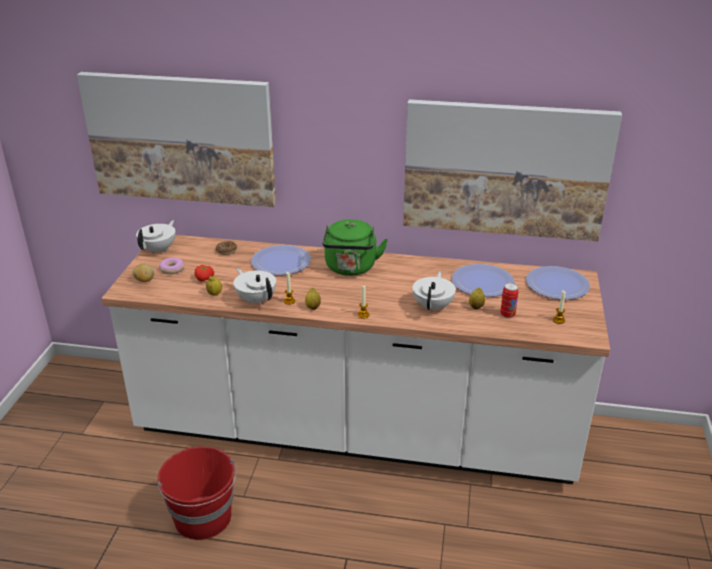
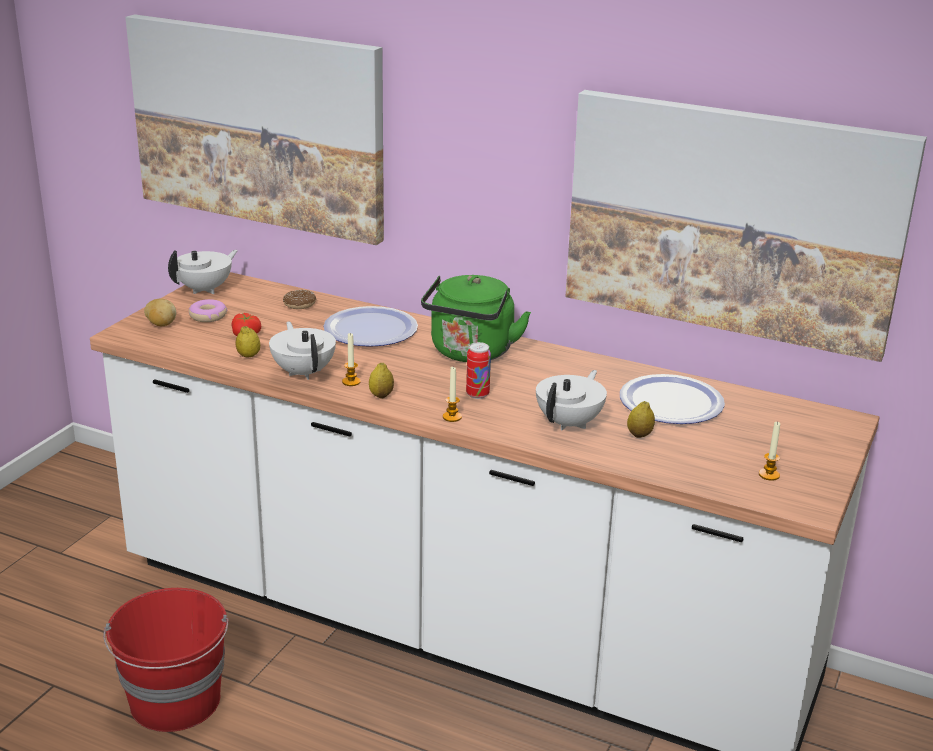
camera: 15 degrees right, 5 degrees down
(507, 315) = (685, 454): can -> can (477, 394)
(557, 284) = (797, 424): plate -> none

